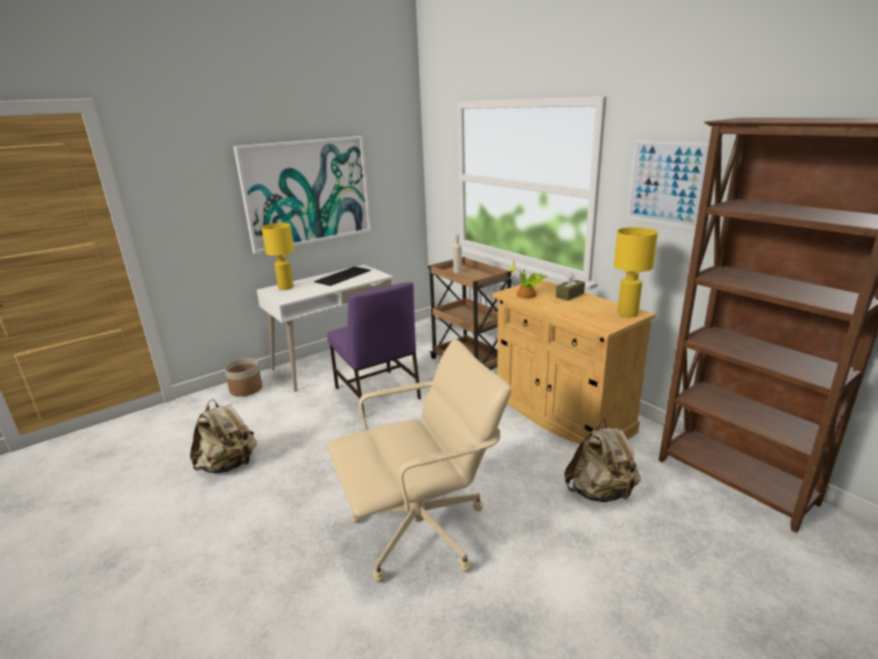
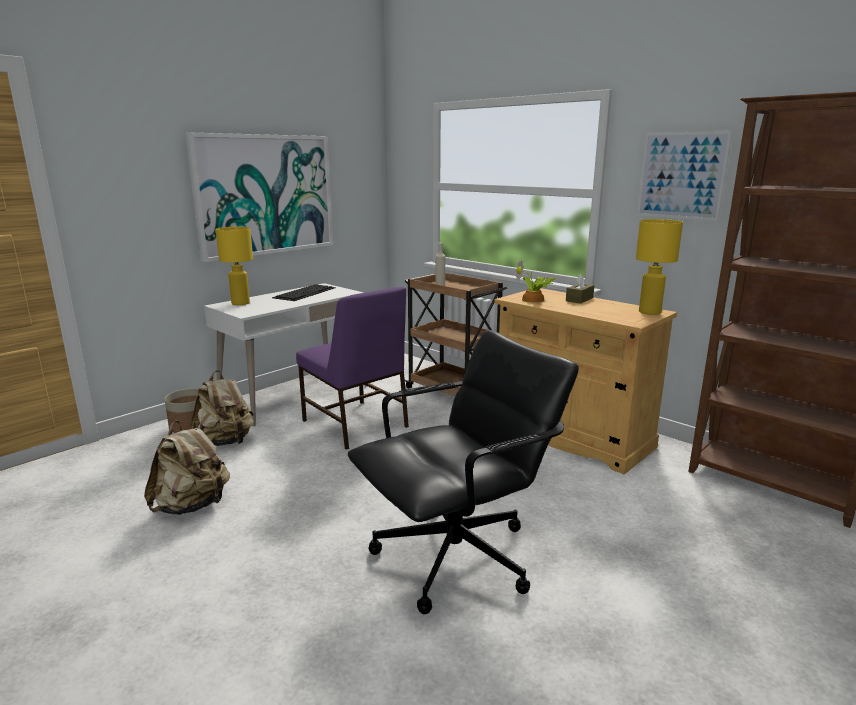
camera: 10 degrees left, 5 degrees down
(422, 531) = (457, 557): beige office chair -> black office chair
(600, 492) = (640, 505): beige backpack -> beige backpack (225, 442)

